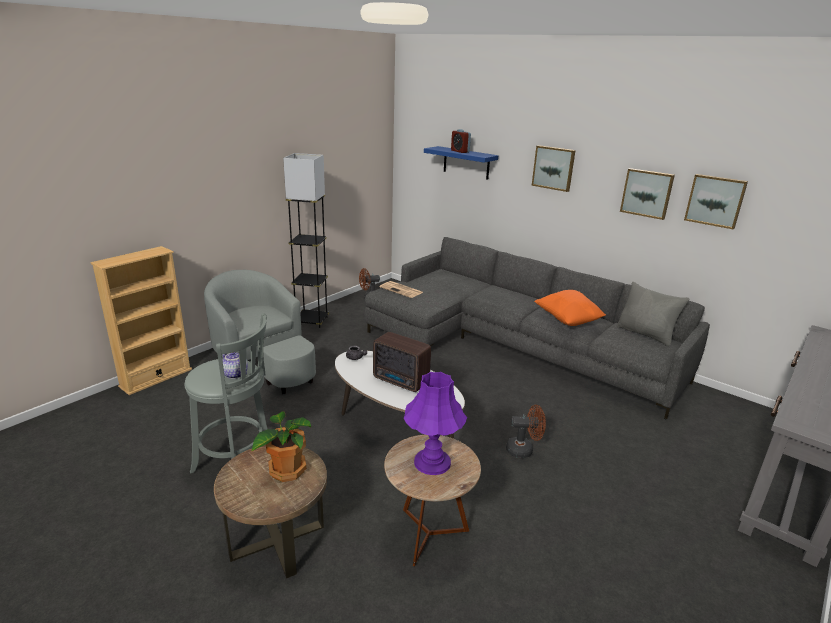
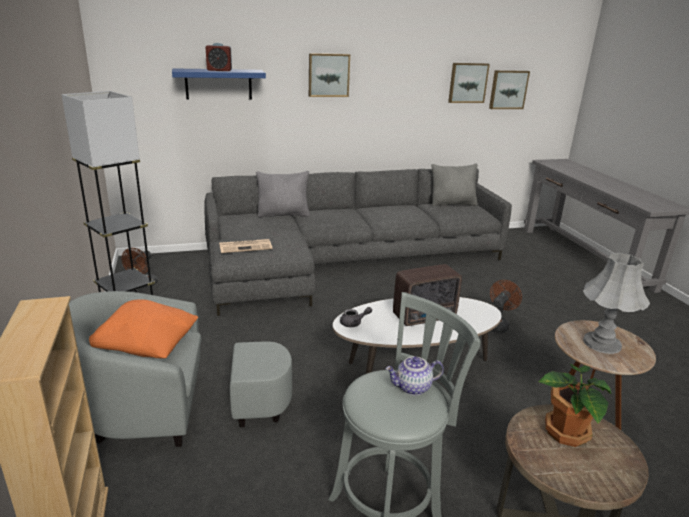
camera: 55 degrees left, 0 degrees up
(432, 462) = (601, 343): purple table lamp -> grey table lamp
(478, 283) = (283, 214): none -> grey pillow
(567, 320) = (403, 214): orange pillow -> orange pillow (146, 347)
(647, 193) = (417, 85): picture -> picture (508, 89)

